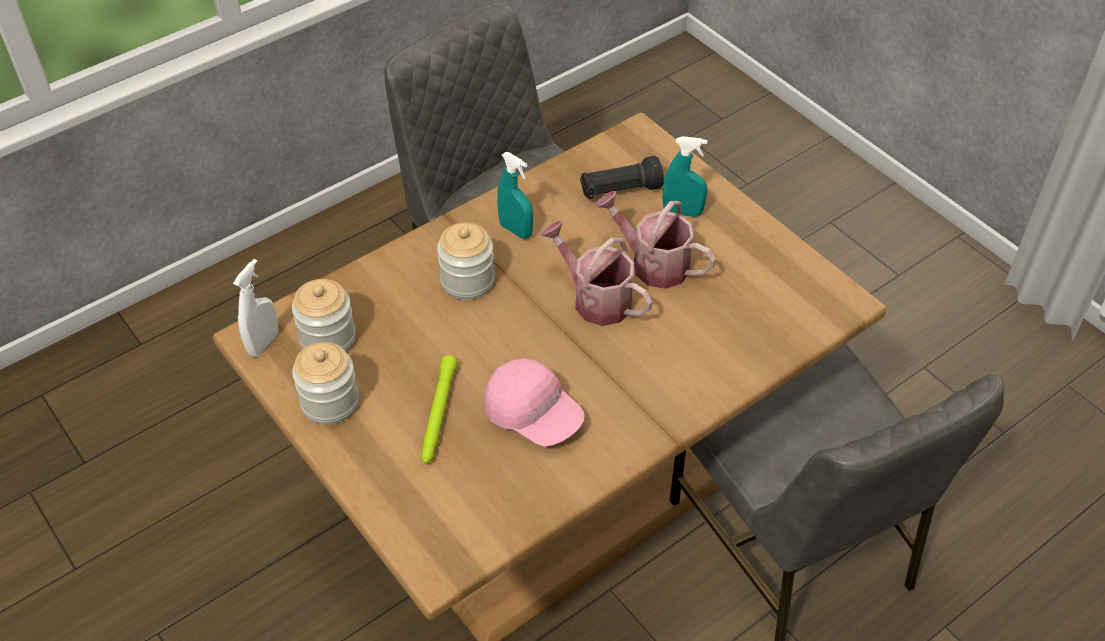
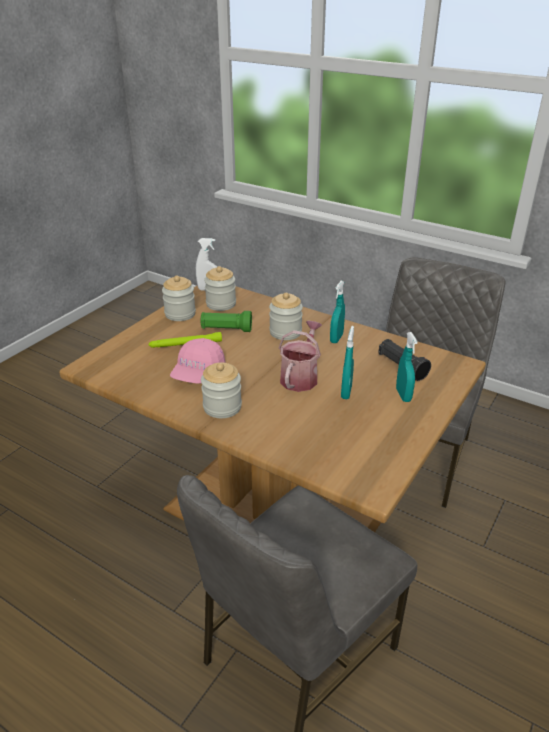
camera: 70 degrees right, 15 degrees down
(419, 351) = (226, 329): none -> green flashlight
(633, 405) = (222, 407): none -> jar
(653, 263) = (346, 392): watering can -> turquoise spray bottle

